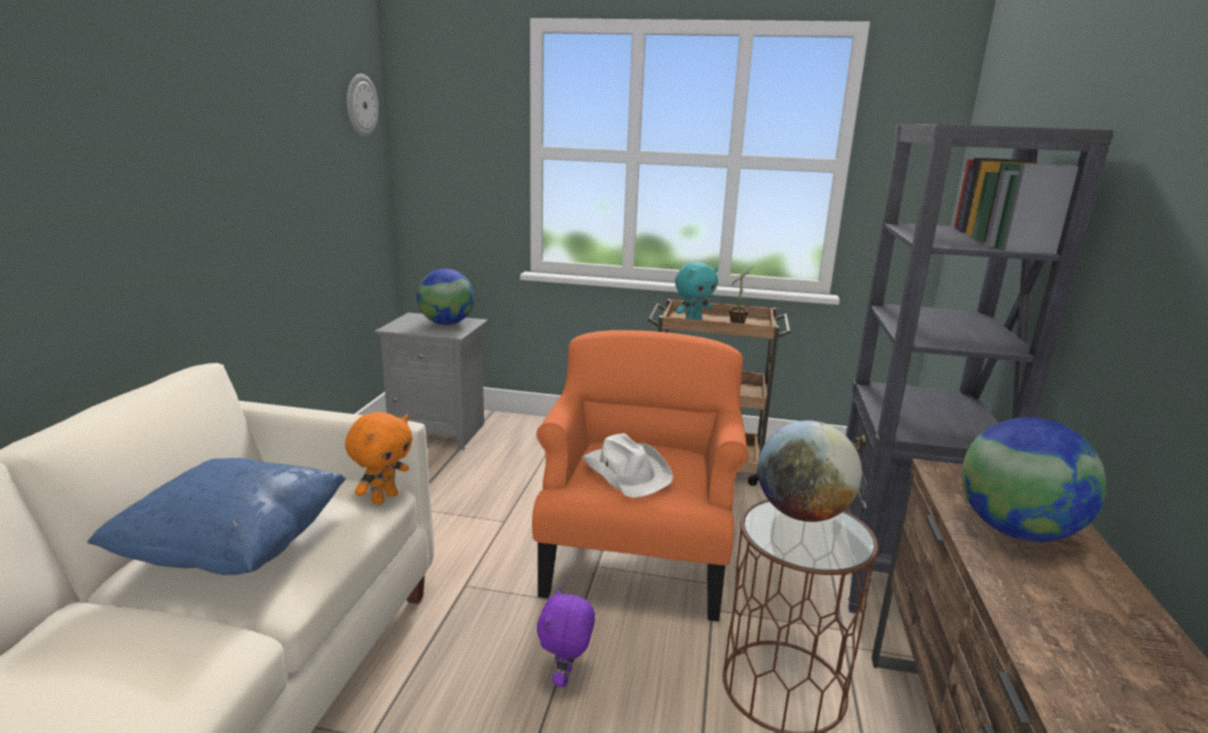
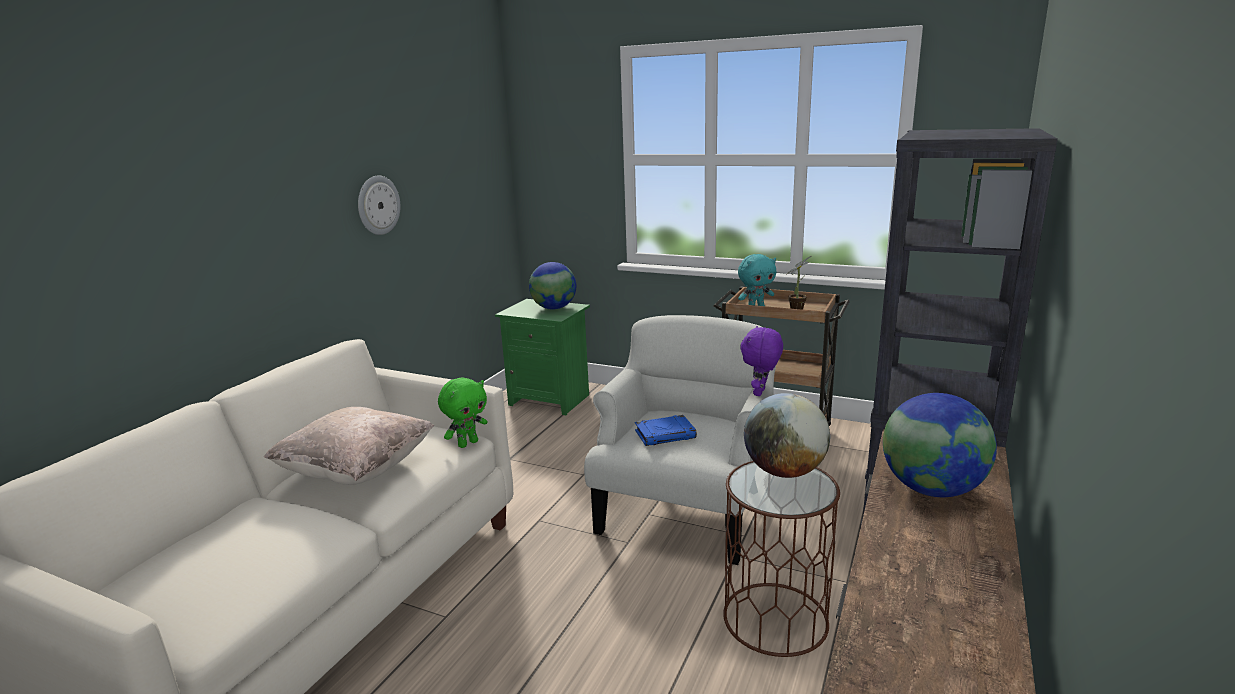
camera: 15 degrees right, 0 degrees up
(235, 550) = (357, 471): blue pillow -> beige pillow
(361, 105) = (486, 129): wall clock -> wall clock (378, 205)
(384, 498) = (467, 443): orange plush toy -> green plush toy
(439, 431) = (550, 399): grey nightstand -> green nightstand
(566, 678) = (597, 593): purple plush toy -> purple plush toy (760, 393)
(626, 472) = (665, 434): white hat -> blue book
(636, 556) = (685, 509): orange armchair -> white armchair

